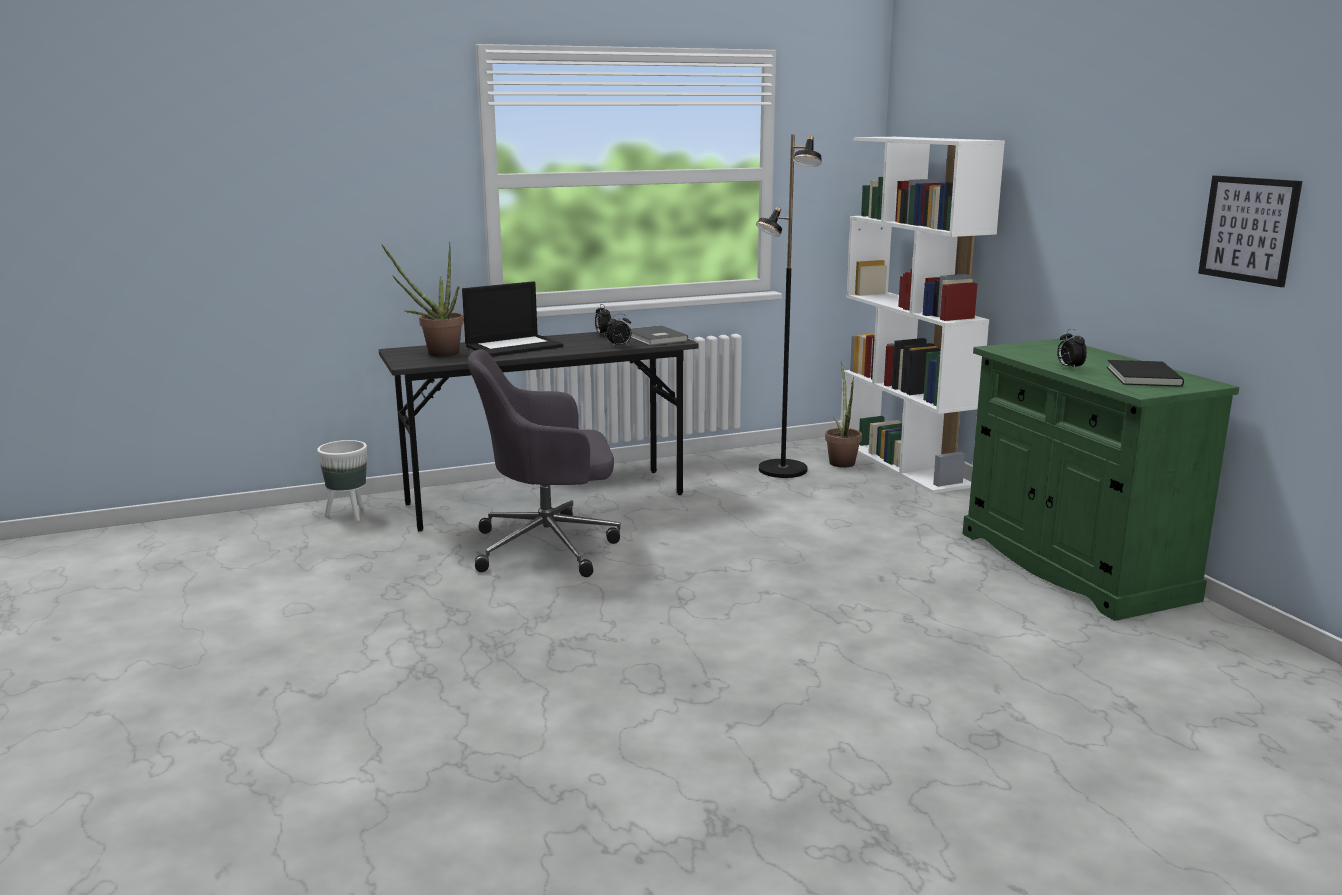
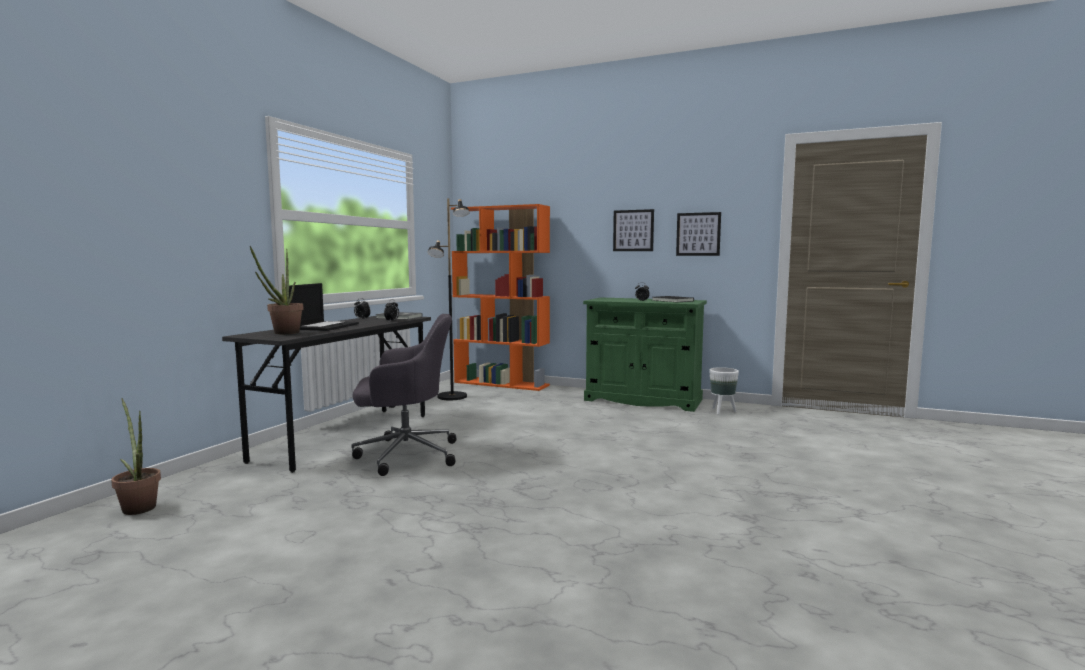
camera: 45 degrees left, 10 degrees down
(348, 514) = (207, 480): white planter -> white planter (722, 411)
(549, 547) = (404, 454): grey office chair -> grey office chair turned 135 degrees counterclockwise
(841, 461) = (472, 388): potted plant -> potted plant (138, 506)
(904, 464) = (502, 384): white bookcase -> orange bookcase
(1132, 205) = (633, 230): none -> picture

